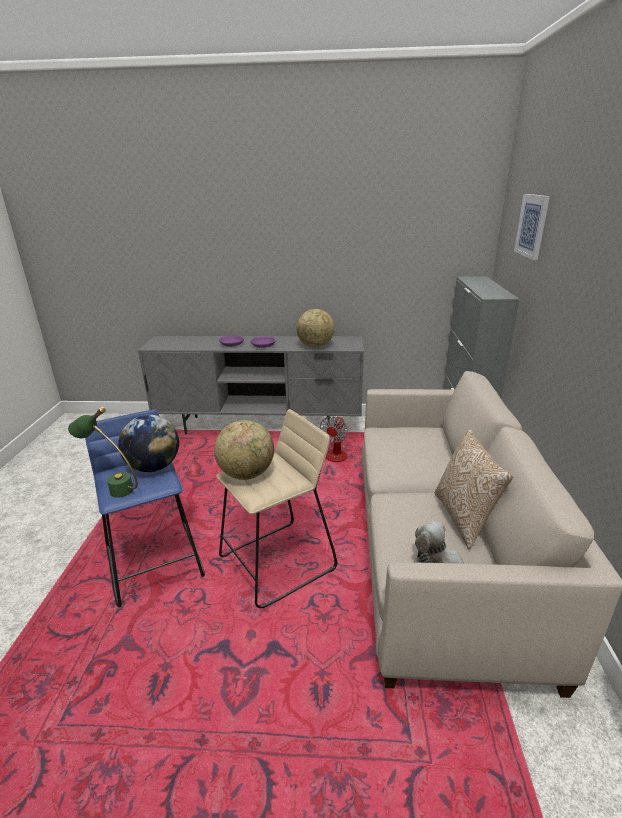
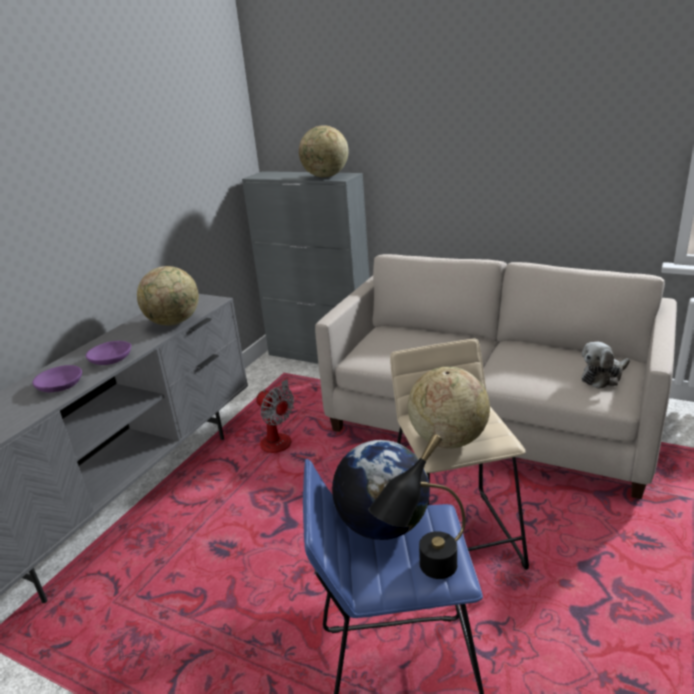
camera: 65 degrees left, 0 degrees up
(113, 488) = (425, 575): green table lamp -> black table lamp
(464, 518) = (543, 350): pillow -> none
(489, 292) = (325, 177): none -> globe
(532, 226) = (342, 98): picture -> none

